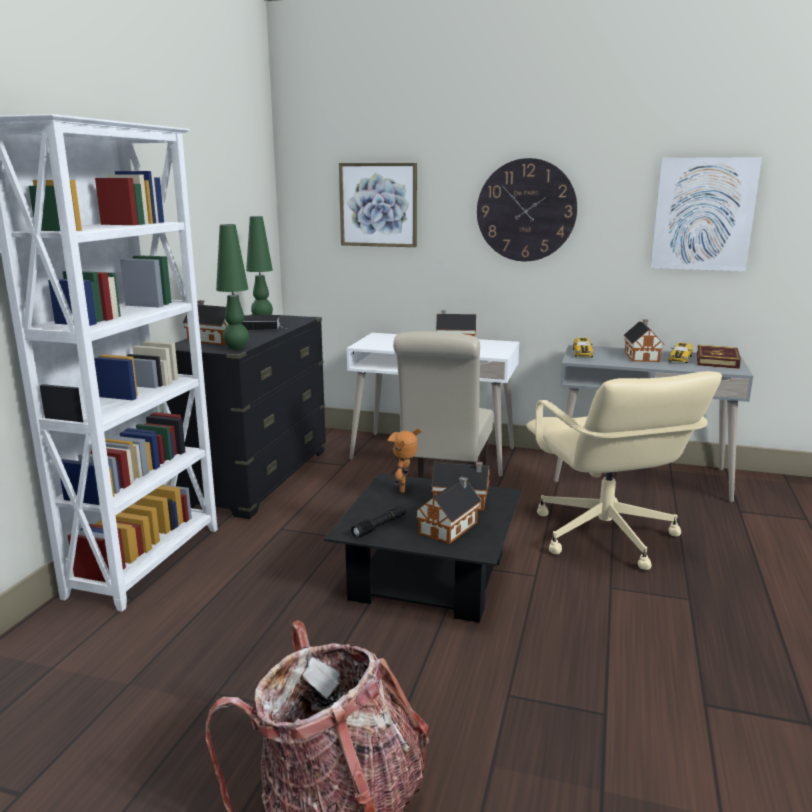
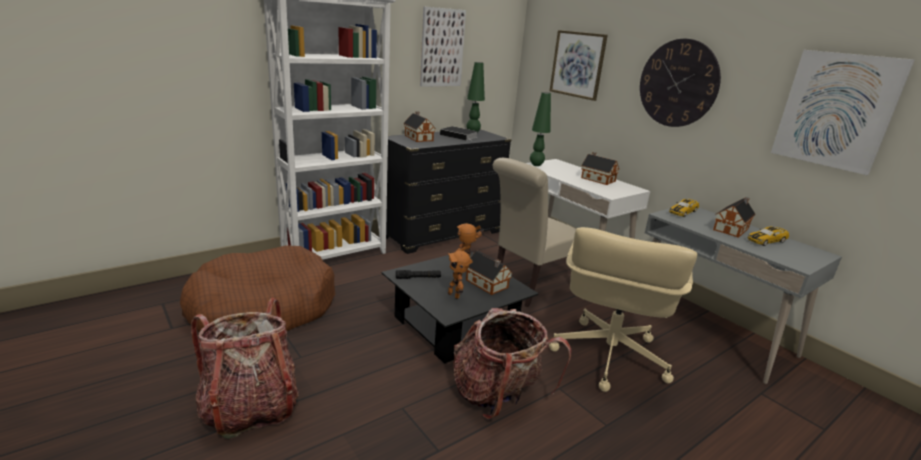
camera: 35 degrees right, 5 degrees up
(144, 682) = (262, 308): none -> brown dog bed
(203, 201) = (442, 48): none -> picture
(236, 348) = (418, 145): green table lamp -> green table lamp (536, 165)
(450, 527) = (455, 295): toy house -> toy robot
(575, 625) = (498, 396): none -> backpack
(717, 360) = (802, 253): book -> none

